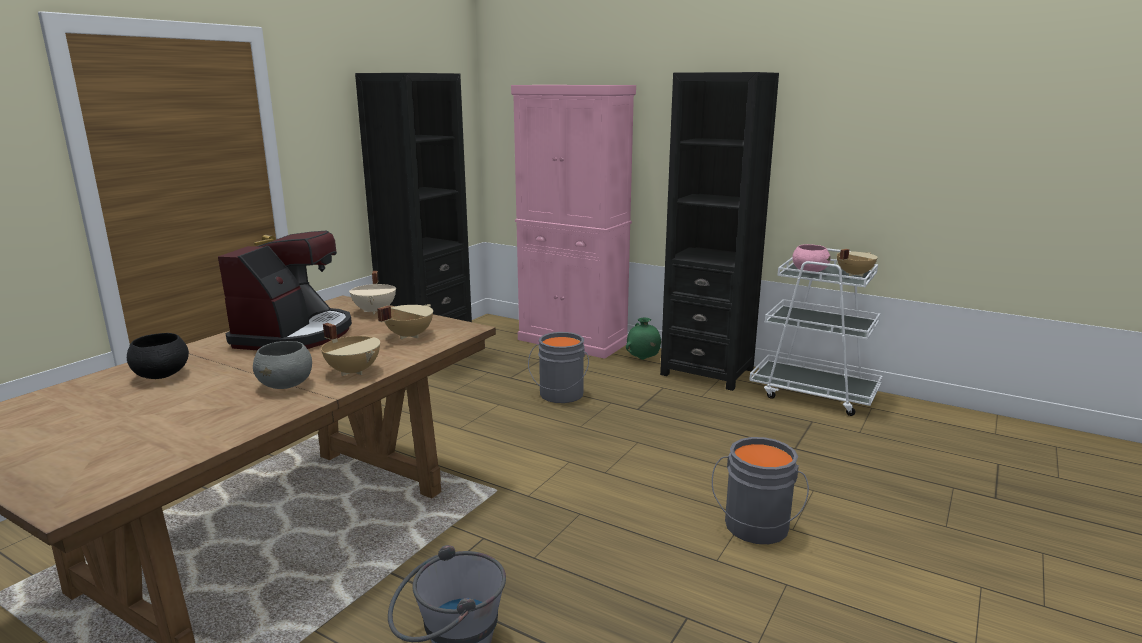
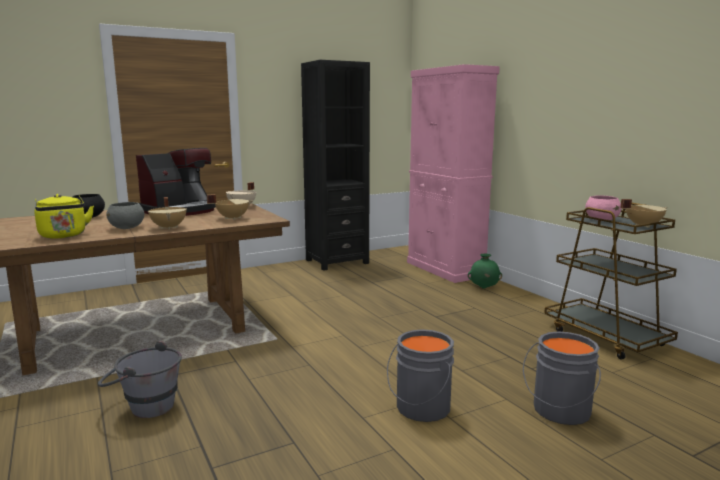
camera: 30 degrees right, 5 degrees down
(212, 424) = (64, 236): none -> yellow kettle
(560, 395) = (391, 298): grey bucket -> grey bucket (559, 411)
(707, 372) = (526, 305): black bookcase -> none
(814, 394) = (605, 337): white cart -> brown cart

